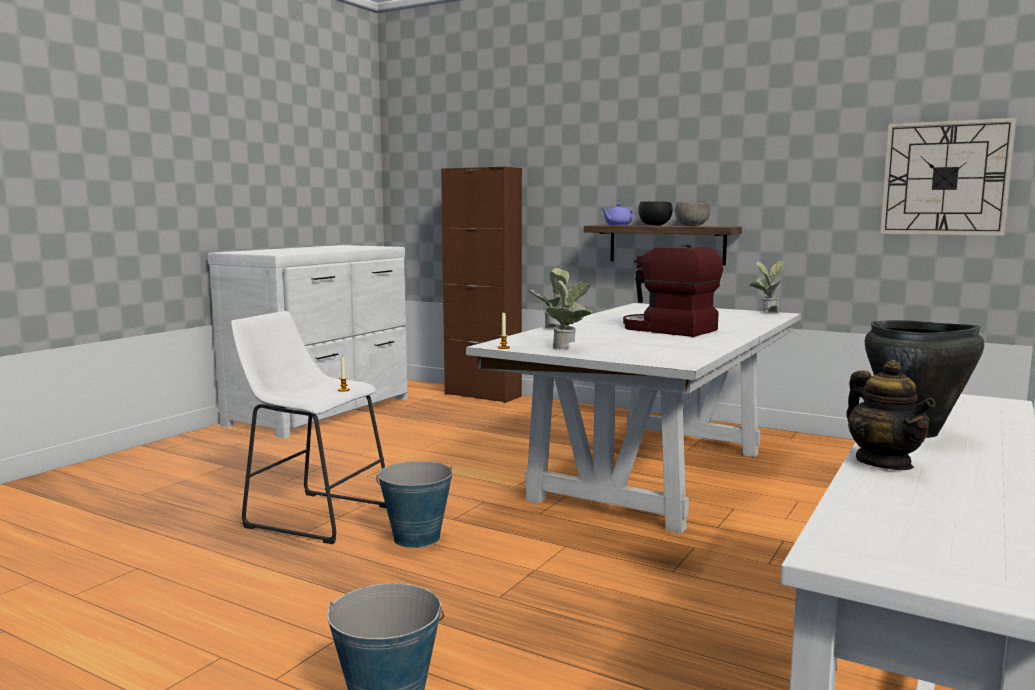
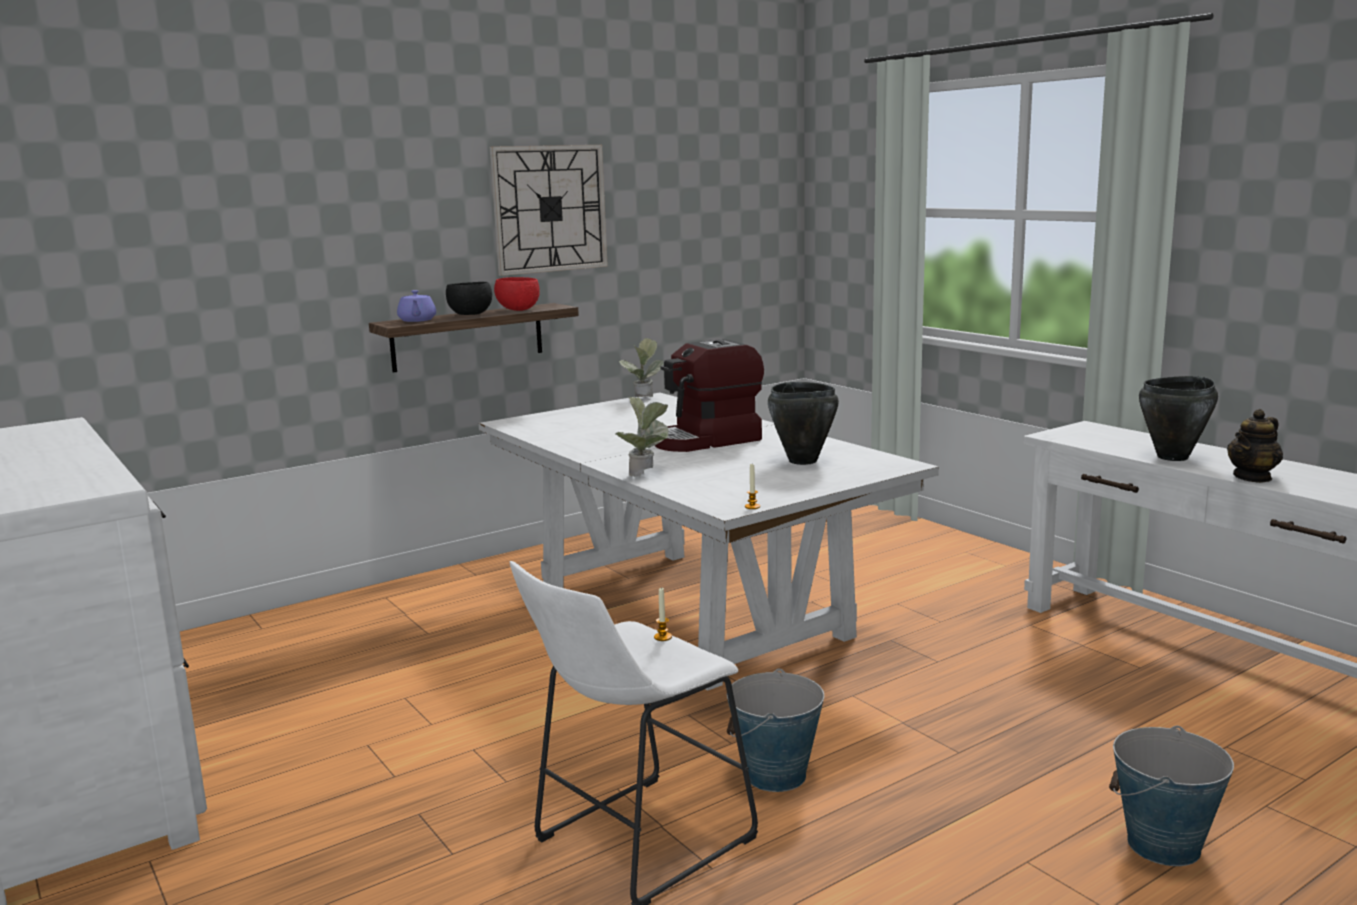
camera: 65 degrees left, 5 degrees up
(482, 395) = (221, 635): brown cabinet -> none
(569, 348) = (785, 485): potted plant -> none
(646, 346) = (802, 461): none -> black cooking pot
(691, 226) = (518, 310): grey bowl -> red bowl
(884, 463) = (1252, 477): teapot -> teapot turned 135 degrees clockwise
(945, 178) = (725, 235): wall clock -> wall clock (549, 209)

